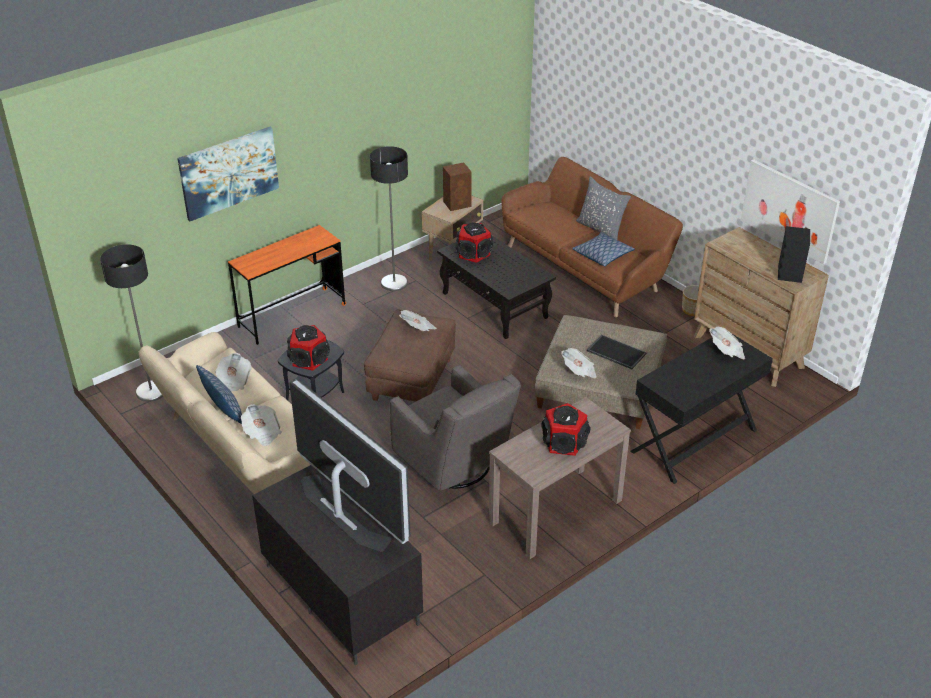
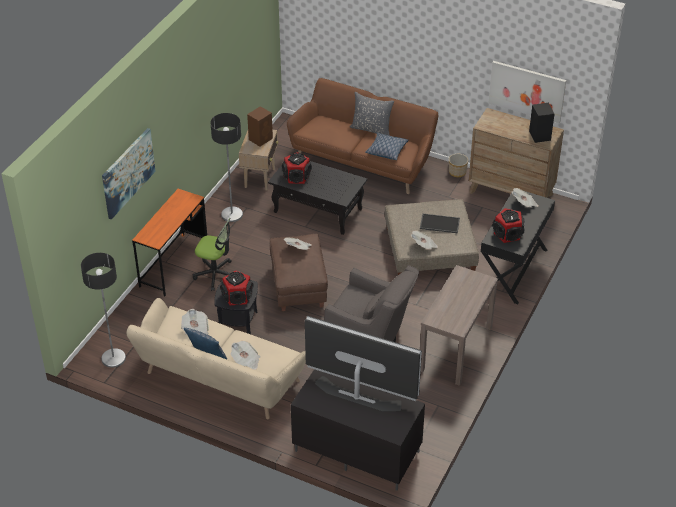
camera: 25 degrees left, 5 degrees up
(329, 339) = (215, 274): none -> office chair
(564, 443) = (463, 301): speaker -> speaker (508, 234)

